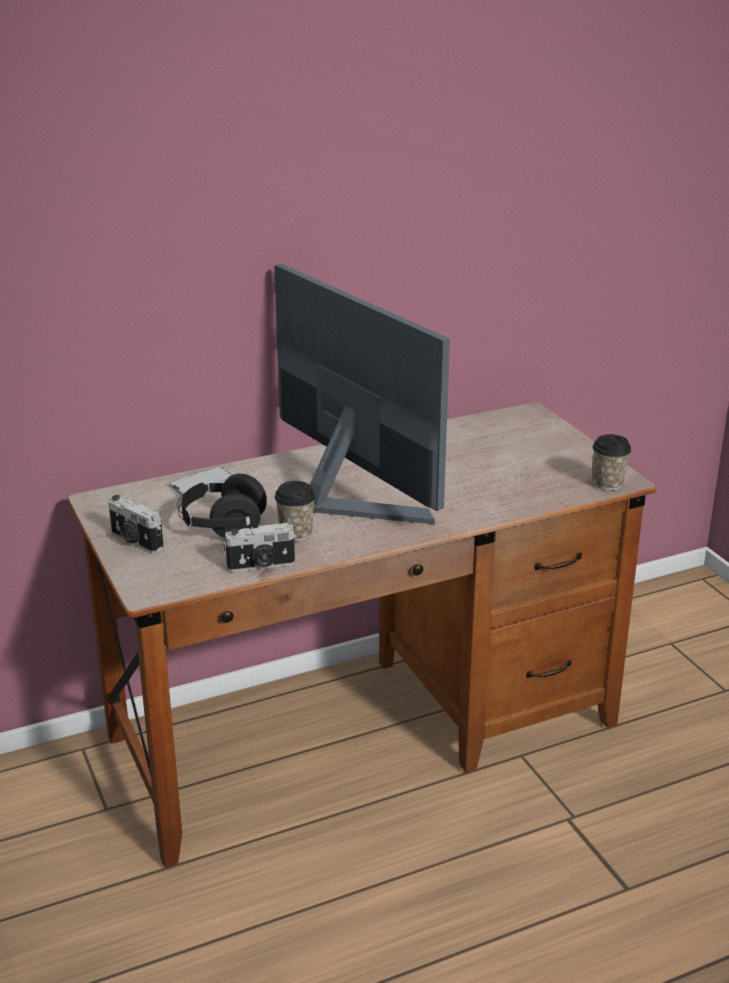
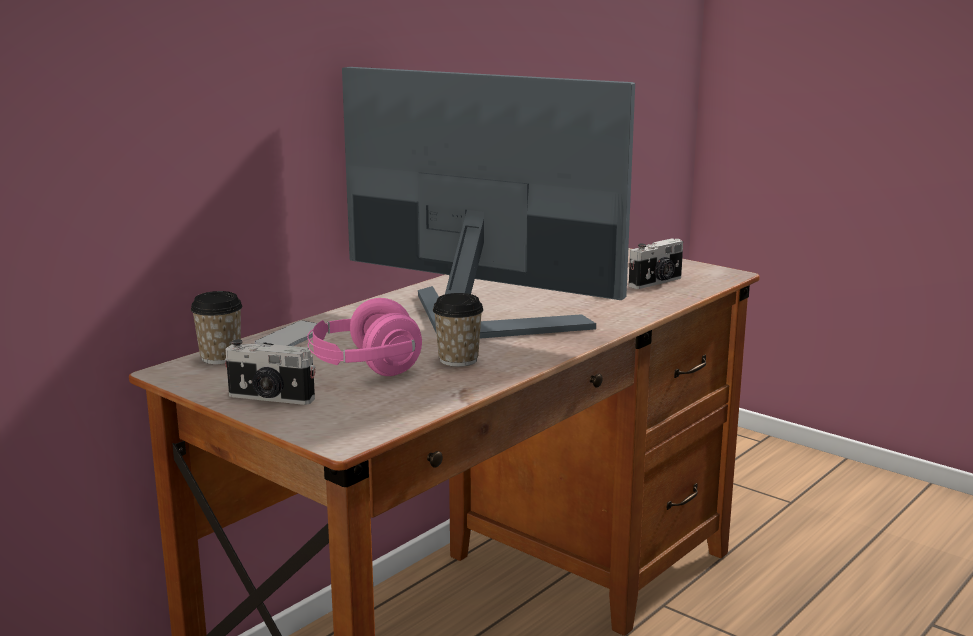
camera: 25 degrees left, 10 degrees down
(222, 527) = (364, 368): black headphones -> pink headphones
(261, 566) = (454, 392): camera -> camera (657, 282)
(608, 484) = (715, 278): cup -> cup (220, 357)

